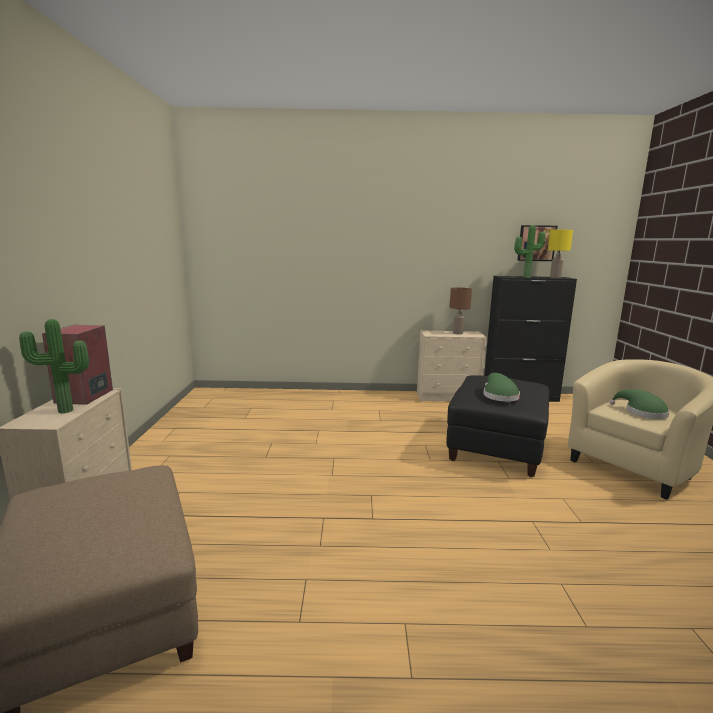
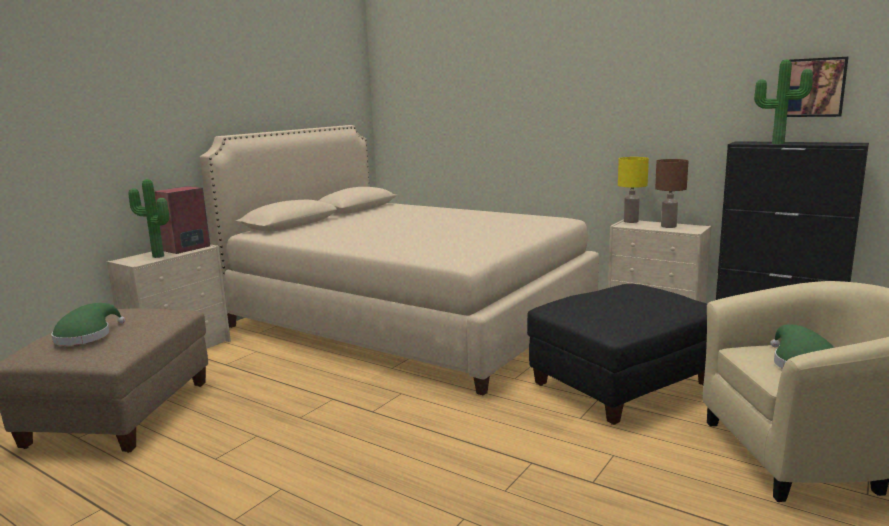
camera: 35 degrees right, 0 degrees up
(286, 429) = (410, 319): none -> beige bed
(499, 395) = (599, 308): green hat -> green hat (86, 336)
(555, 277) = (833, 143): yellow table lamp -> yellow table lamp (631, 221)

